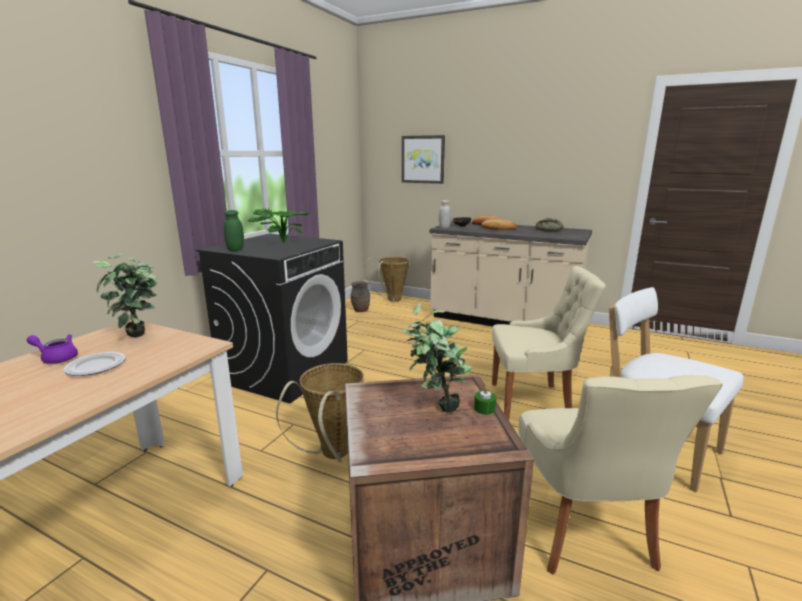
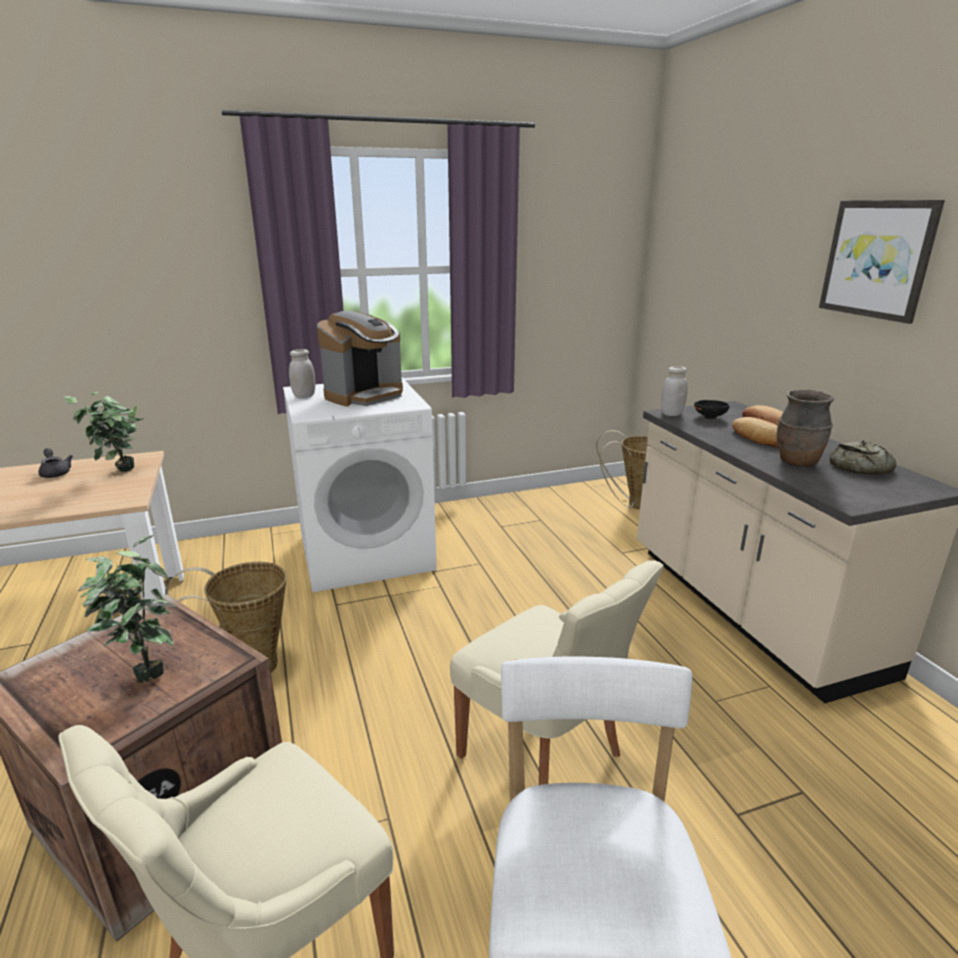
camera: 45 degrees right, 5 degrees up
(57, 358) = (55, 473): purple teapot -> grey teapot
(96, 367) = (49, 491): plate -> none
(235, 250) = (304, 396): green jar -> white jar
(280, 243) = (365, 396): potted plant -> coffee machine
(285, 371) = (367, 553): black washing machine -> white washing machine
(360, 310) = (567, 506): brown vase -> brown vase (797, 463)
(423, 159) = (715, 284): picture -> picture (878, 259)
(484, 408) = (170, 700): green candle -> none

